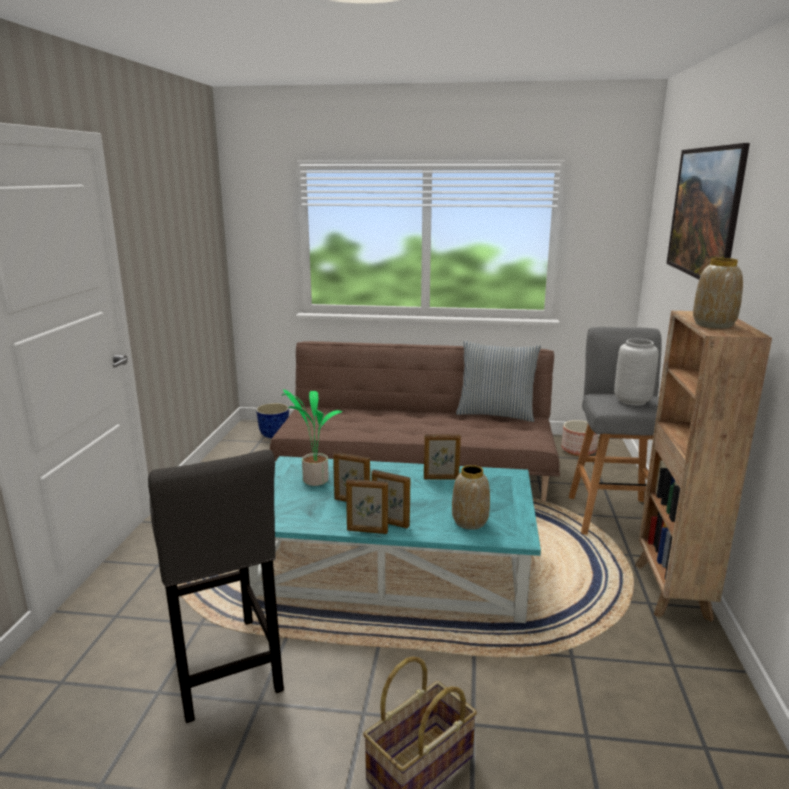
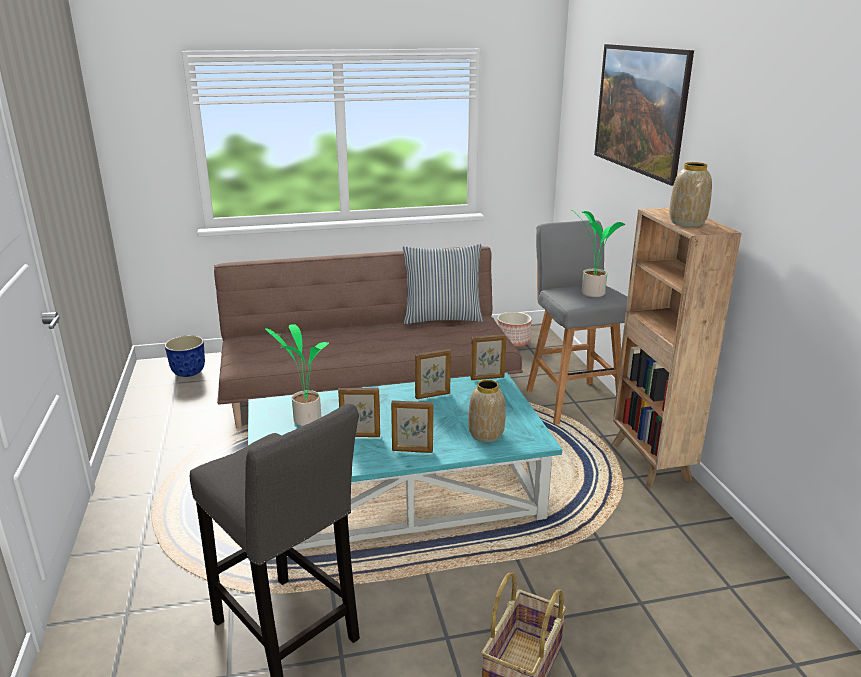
camera: 20 degrees left, 5 degrees up
(367, 531) = (395, 463): picture frame -> picture frame (487, 378)
(633, 401) = (591, 293): grey vase -> potted plant

